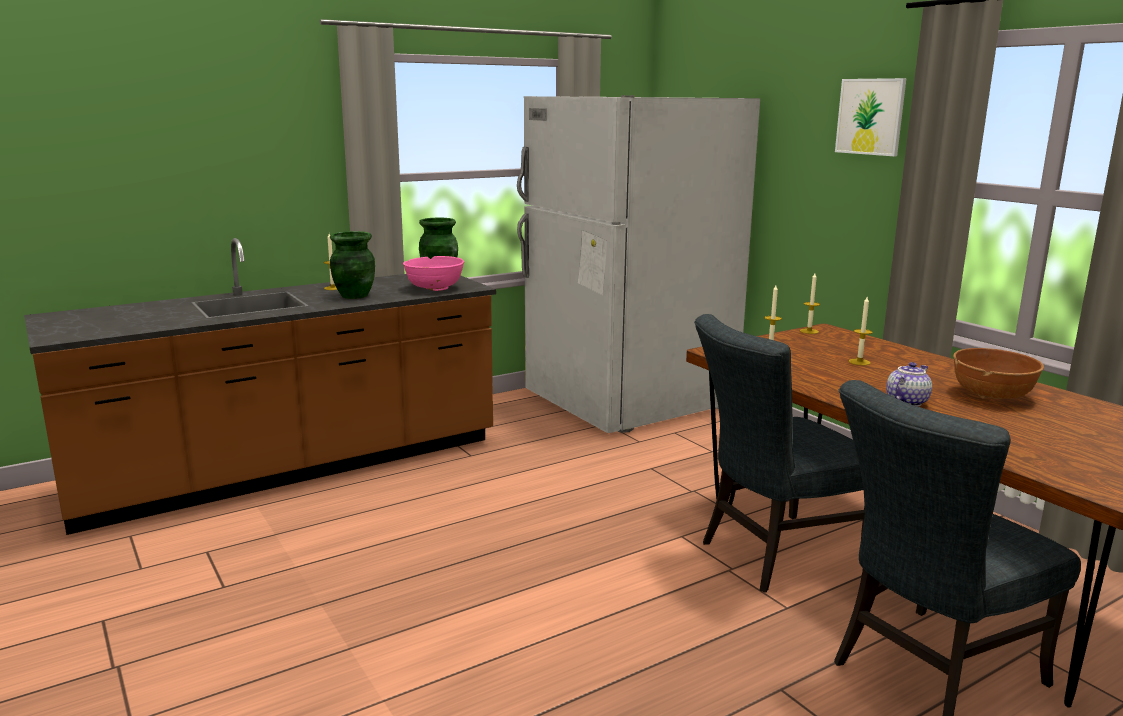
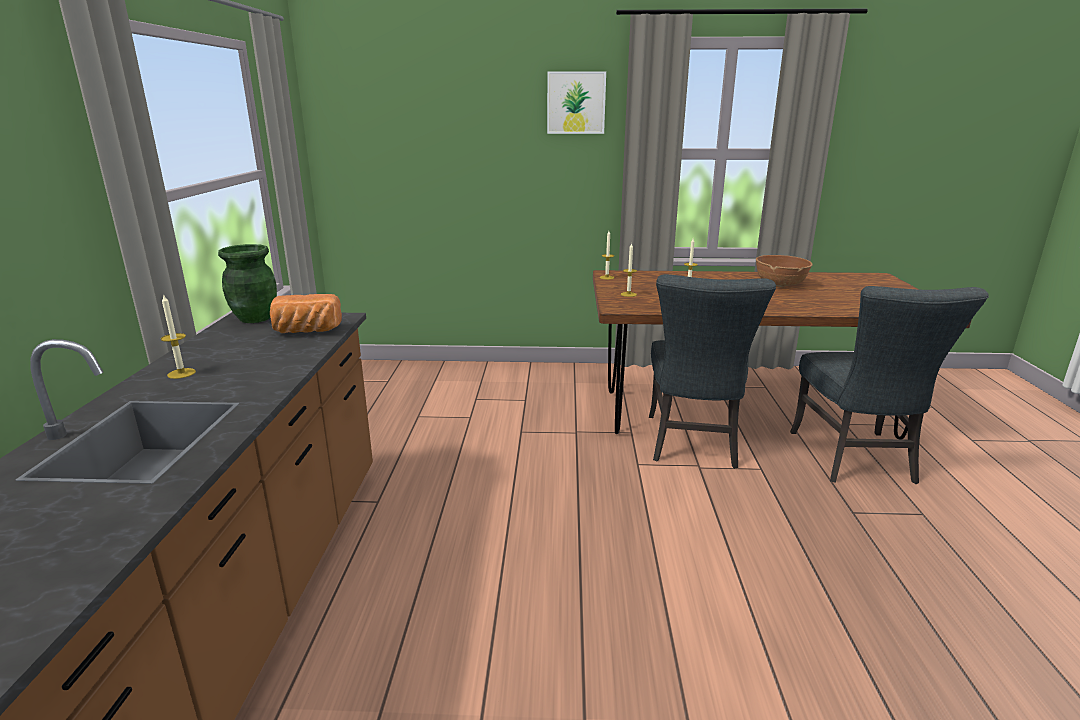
camera: 55 degrees left, 5 degrees up
(354, 296) = (249, 371): green vase -> none
(434, 288) = (306, 331): pink bowl -> bread
(629, 399) = (390, 390): white fridge -> none
(906, 402) = (775, 301): teapot -> none

